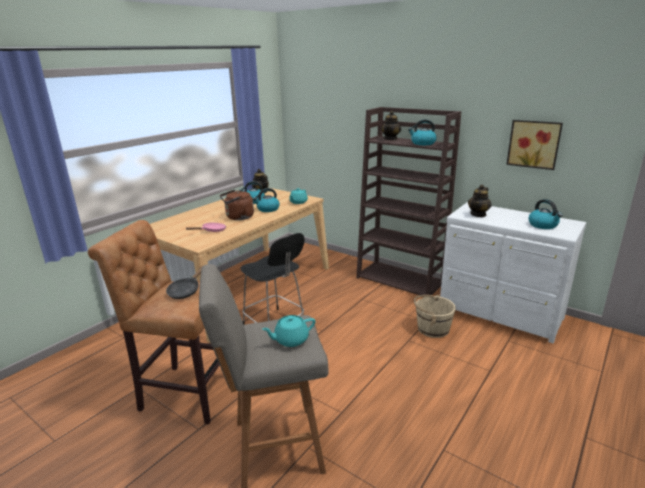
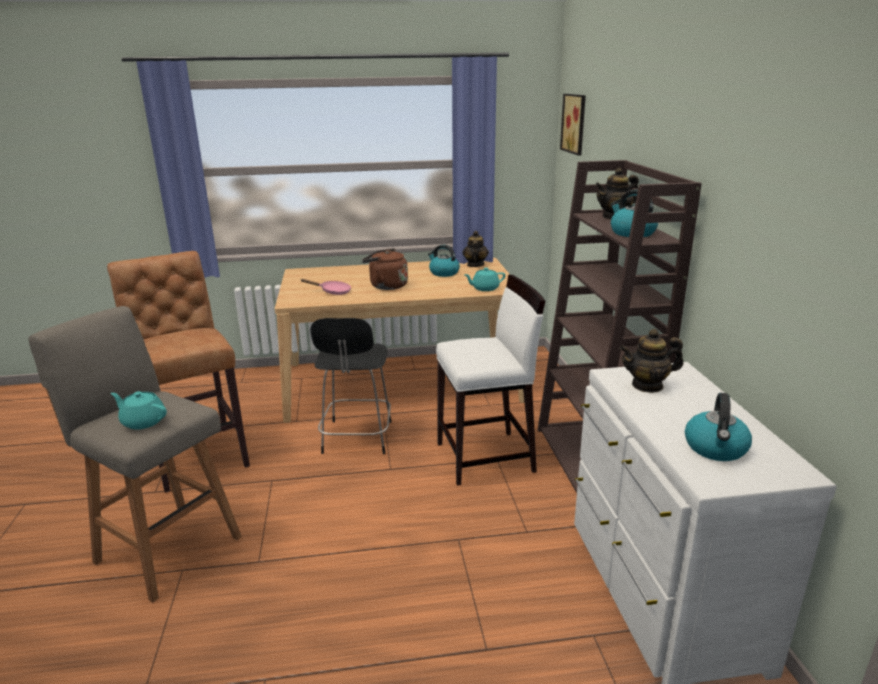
camera: 45 degrees right, 0 degrees up
(186, 291) = (182, 338): black frying pan -> none
(267, 209) = (434, 286): kettle -> none
(357, 301) = (486, 457): none -> white stool
(432, 328) = (514, 546): beige bucket -> none
(534, 144) = (787, 274): picture -> picture (576, 123)

